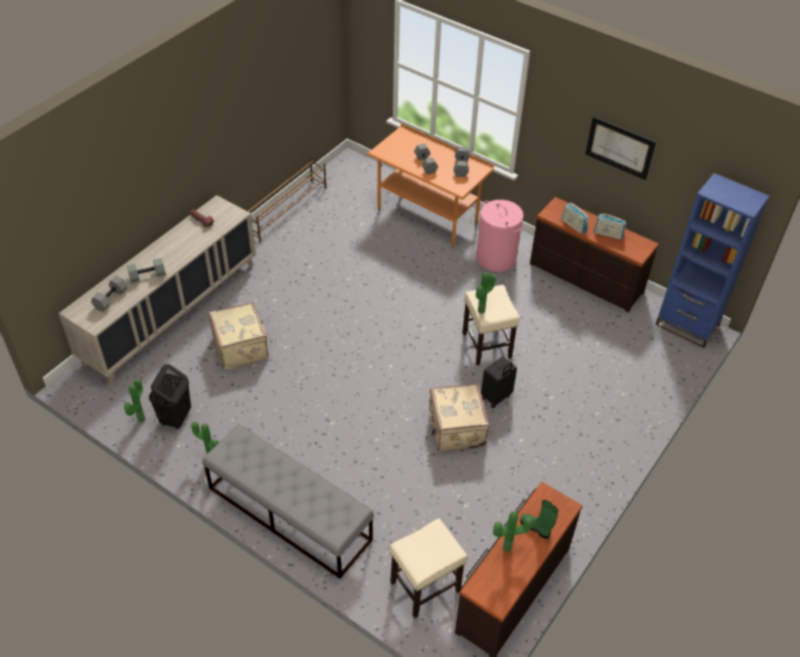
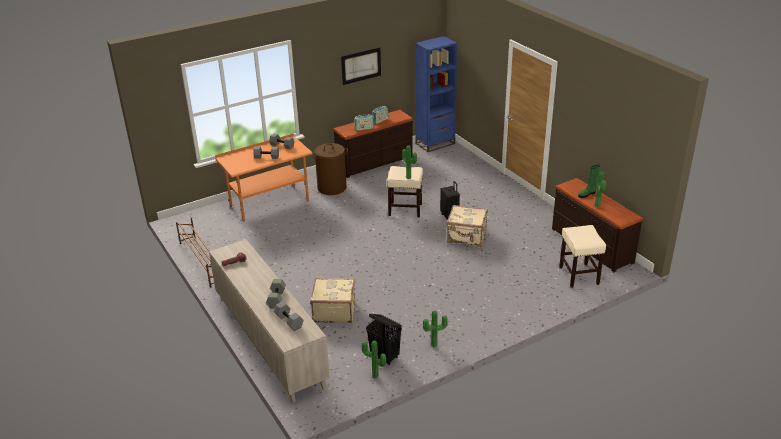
camera: 65 degrees left, 15 degrees down
(289, 513) = (501, 318): grey bench -> none
(496, 258) = (332, 187): pink laundry basket -> brown laundry basket

